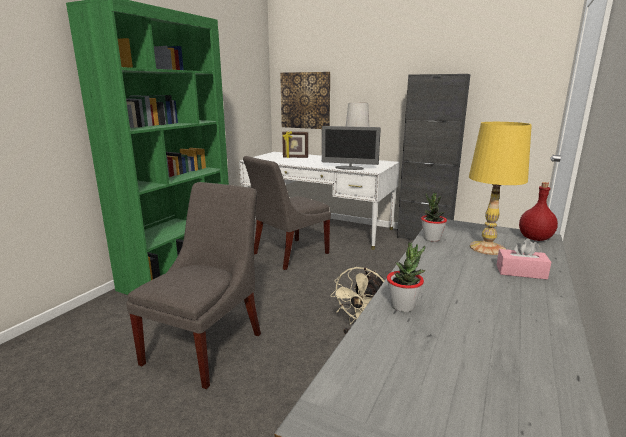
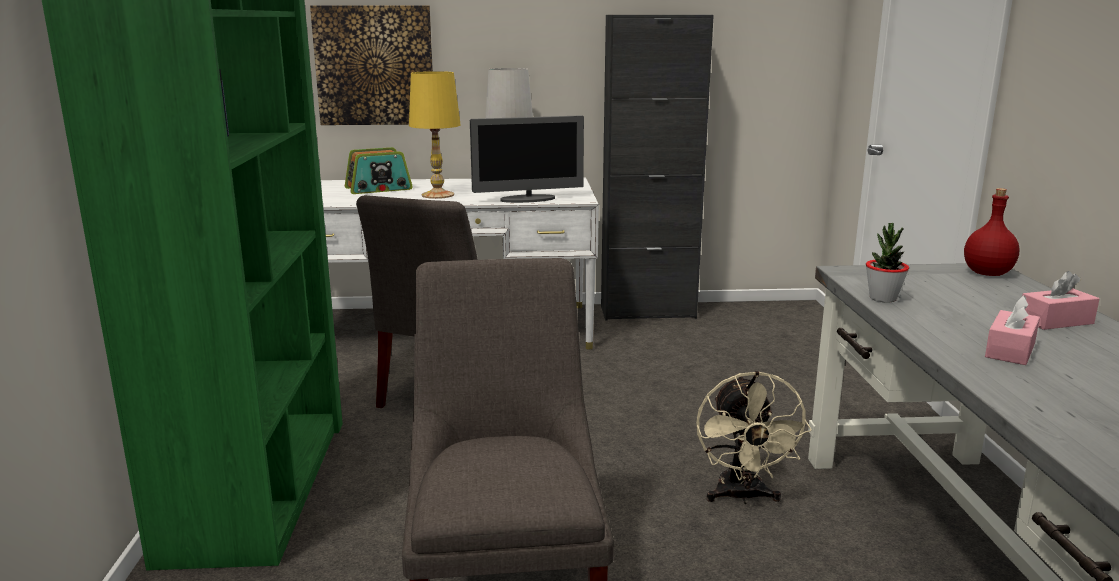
camera: 30 degrees left, 0 degrees up
(295, 157) = (378, 189): picture frame -> radio
(403, 306) = (1034, 399): potted plant -> none
(449, 279) = (1010, 350): none -> pink tissue box
(487, 248) = (965, 297): yellow table lamp -> yellow table lamp (438, 195)

